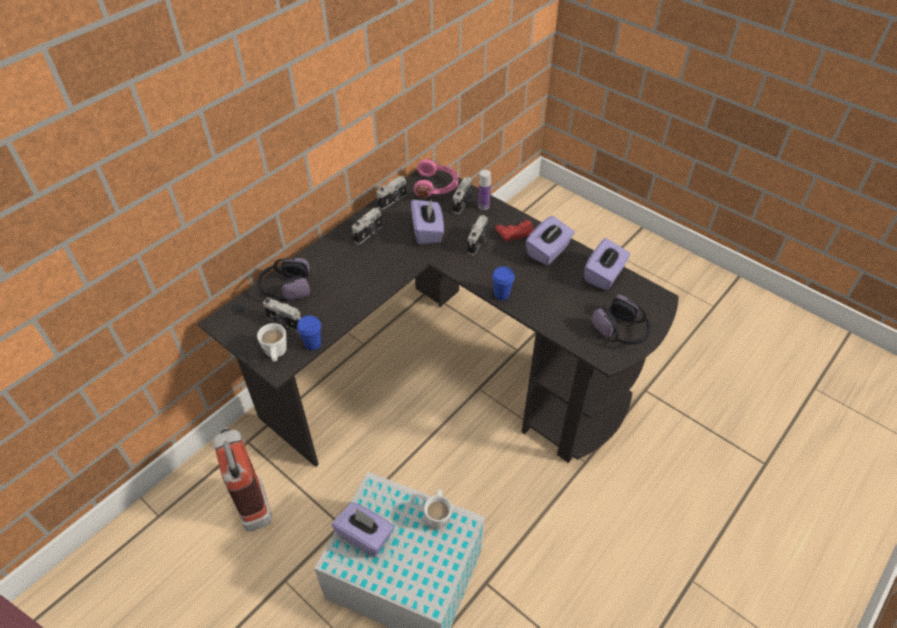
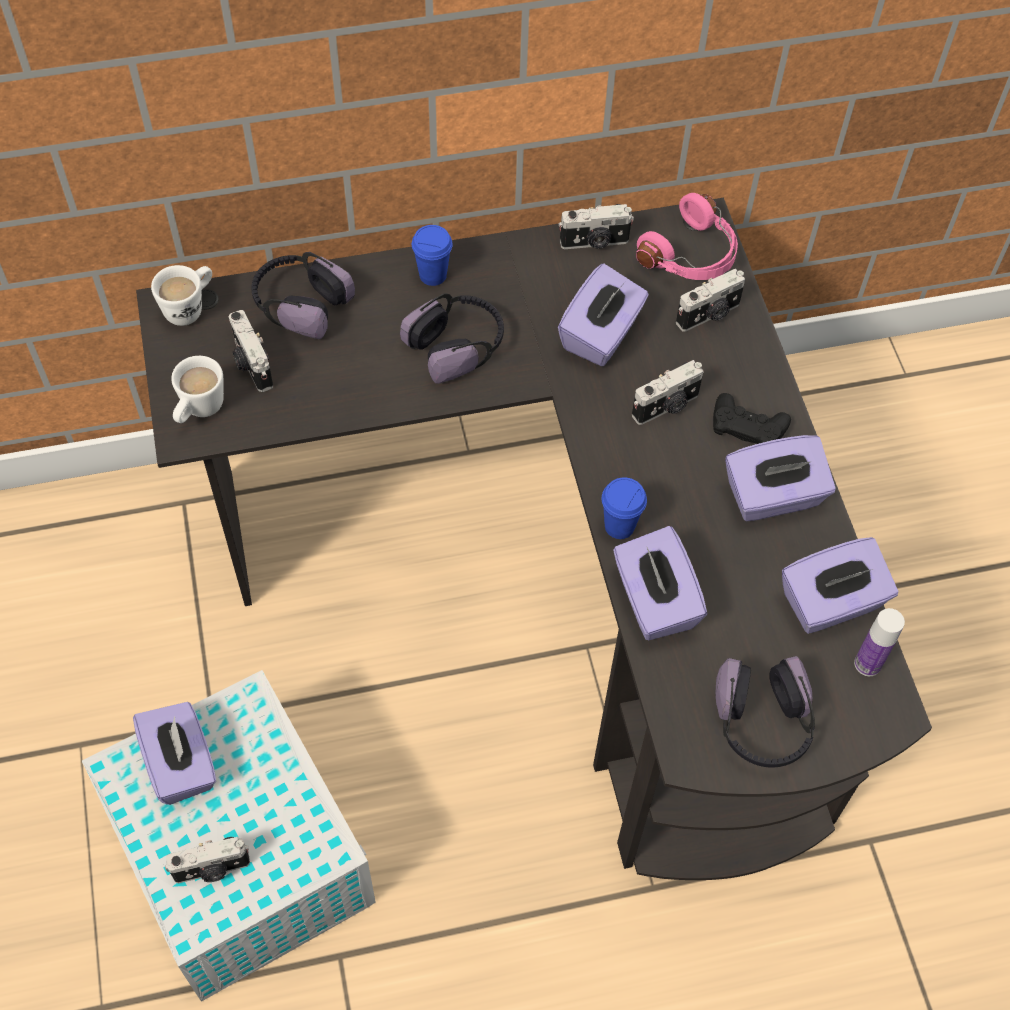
camera: 35 degrees right, 10 degrees up
(252, 498) = (126, 593): fire extinguisher -> none
(313, 344) = (262, 426): blue cup -> blue cup (433, 275)
(369, 234) = (503, 283): camera -> camera (212, 869)
(371, 267) = (457, 346): none -> headphones
(438, 514) = (304, 808): white mug -> white mug (190, 307)
(483, 206) = (740, 341): bottle -> bottle (867, 664)
(515, 233) = (748, 426): red game controller -> black game controller
(541, 313) = (654, 601): none -> purple tissue box

